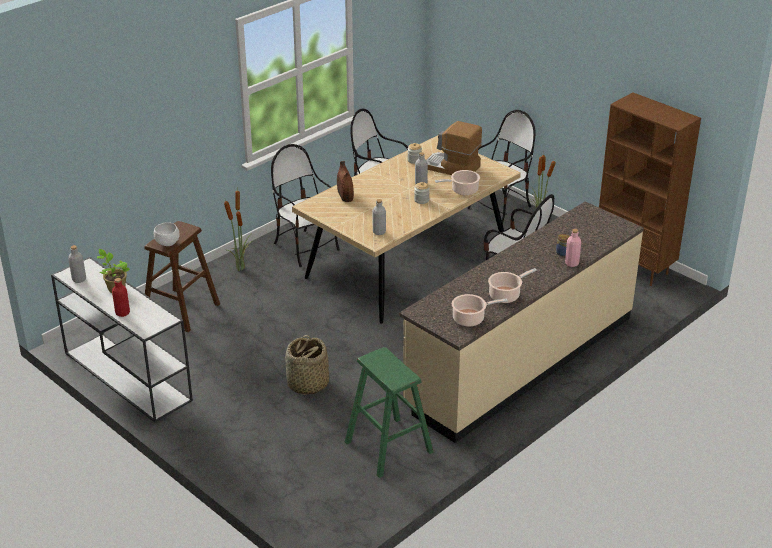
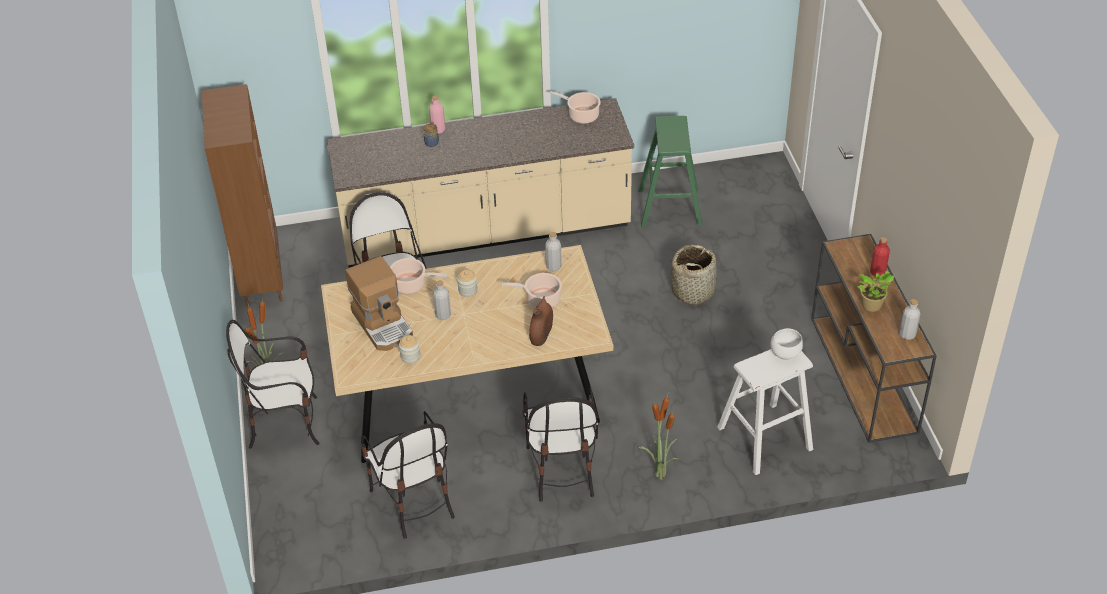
camera: 145 degrees left, 10 degrees up
(126, 375) = (864, 375): white console table -> brown console table
(181, 310) = (764, 438): brown stool -> white stool
(506, 295) = (529, 124): cooking pot -> cooking pot (541, 299)

